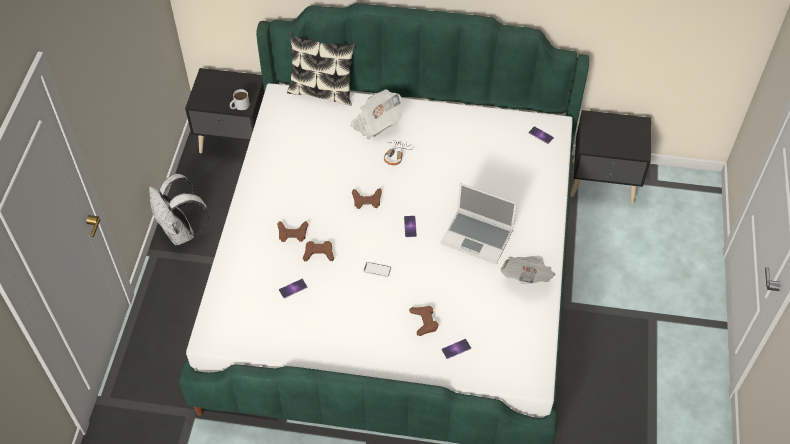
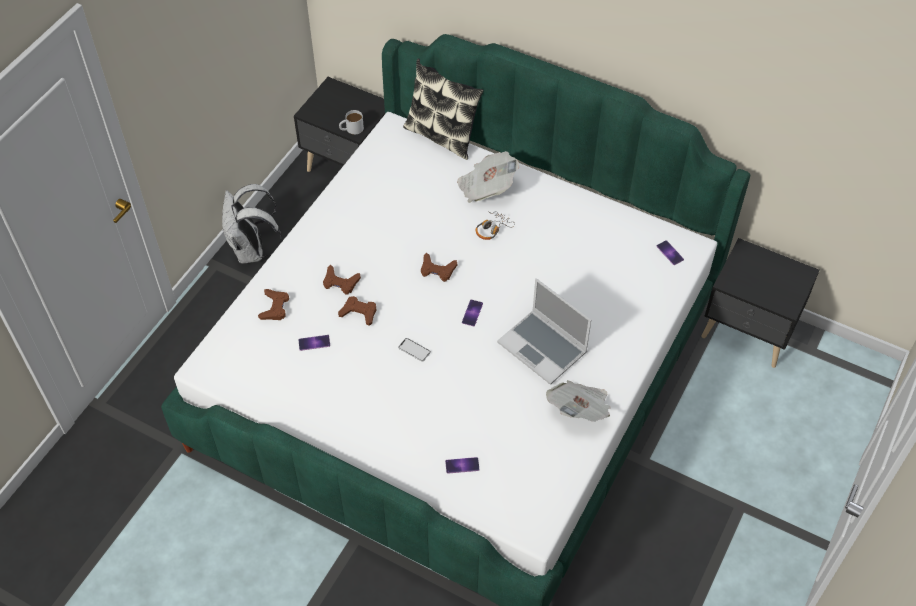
camera: 20 degrees right, 0 degrees up
(424, 321) = (440, 423): brown game controller -> brown game controller (274, 307)

